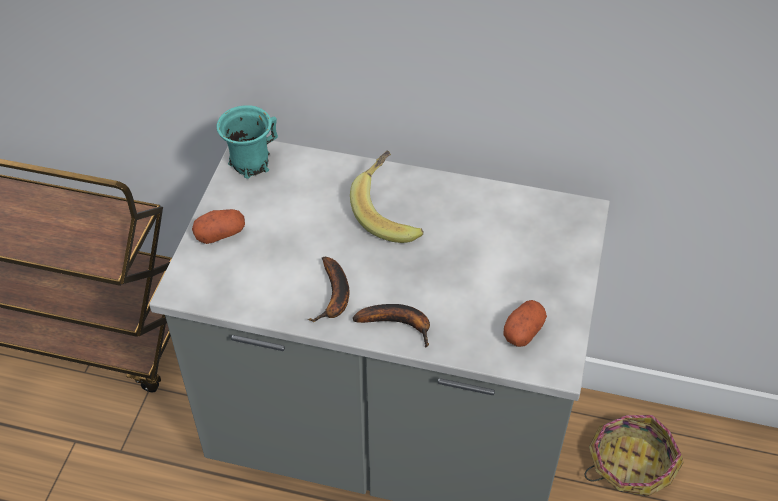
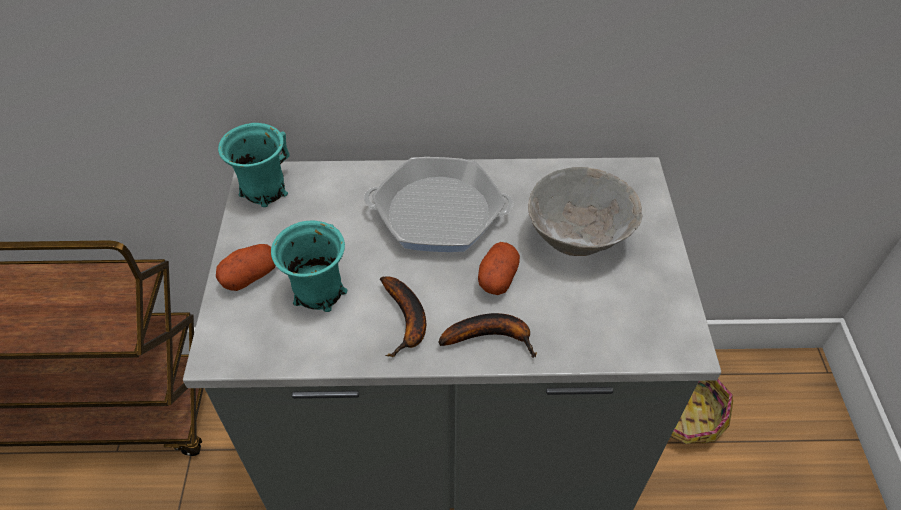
camera: 15 degrees left, 0 degrees up
(270, 258) = (317, 291): none -> turquoise mug
(391, 212) = (438, 213): banana -> frying pan
(505, 258) = (579, 237): none -> grey bowl
(523, 331) = (631, 313): potato -> potato (497, 277)

